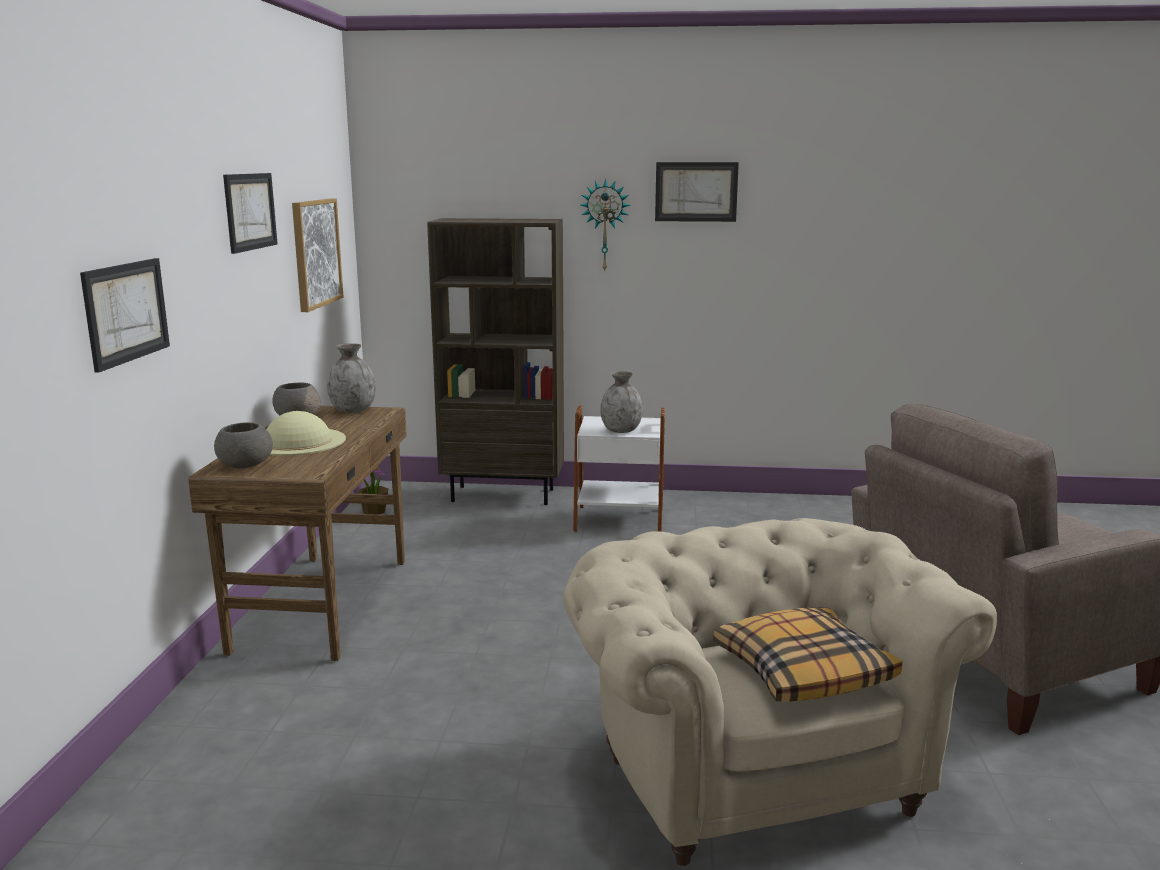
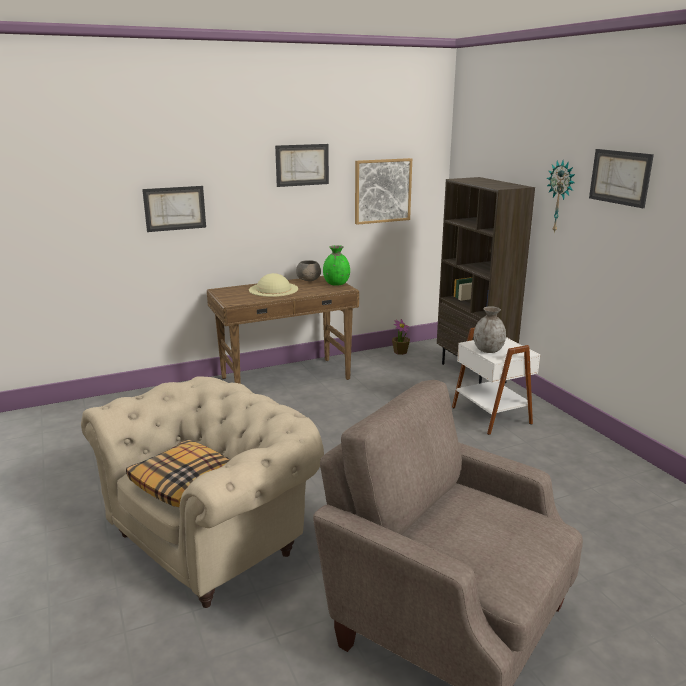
camera: 60 degrees right, 5 degrees up
(244, 465) = (229, 291): grey bowl -> none
(353, 410) = (336, 284): grey vase -> green vase

